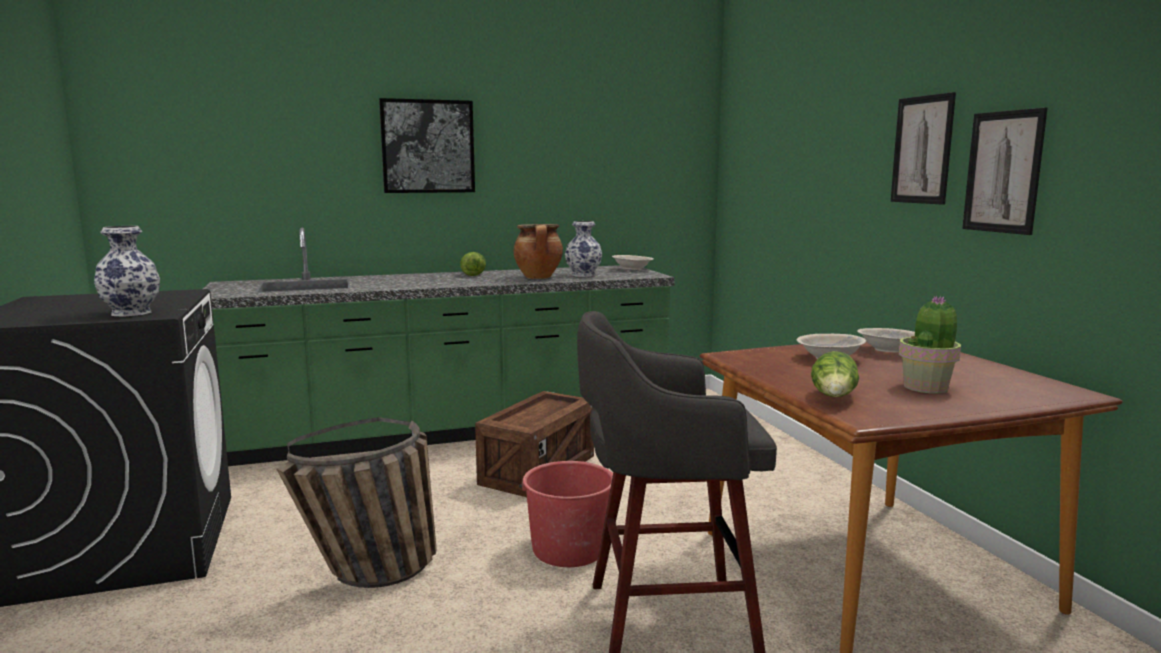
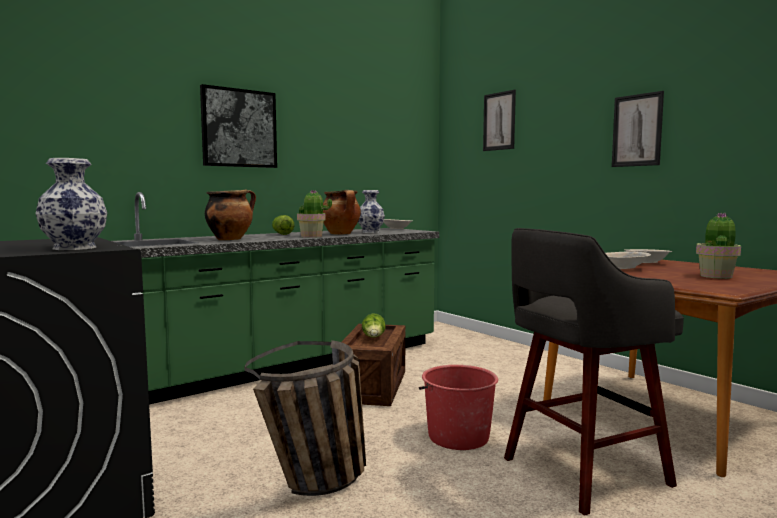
camera: 20 degrees left, 5 degrees down
(395, 283) = (230, 239): none -> cooking pot
(492, 281) = (312, 236): none -> potted plant
(834, 398) = (682, 284): lettuce -> lettuce (374, 338)
(1003, 172) = (708, 140): picture -> picture (499, 121)

